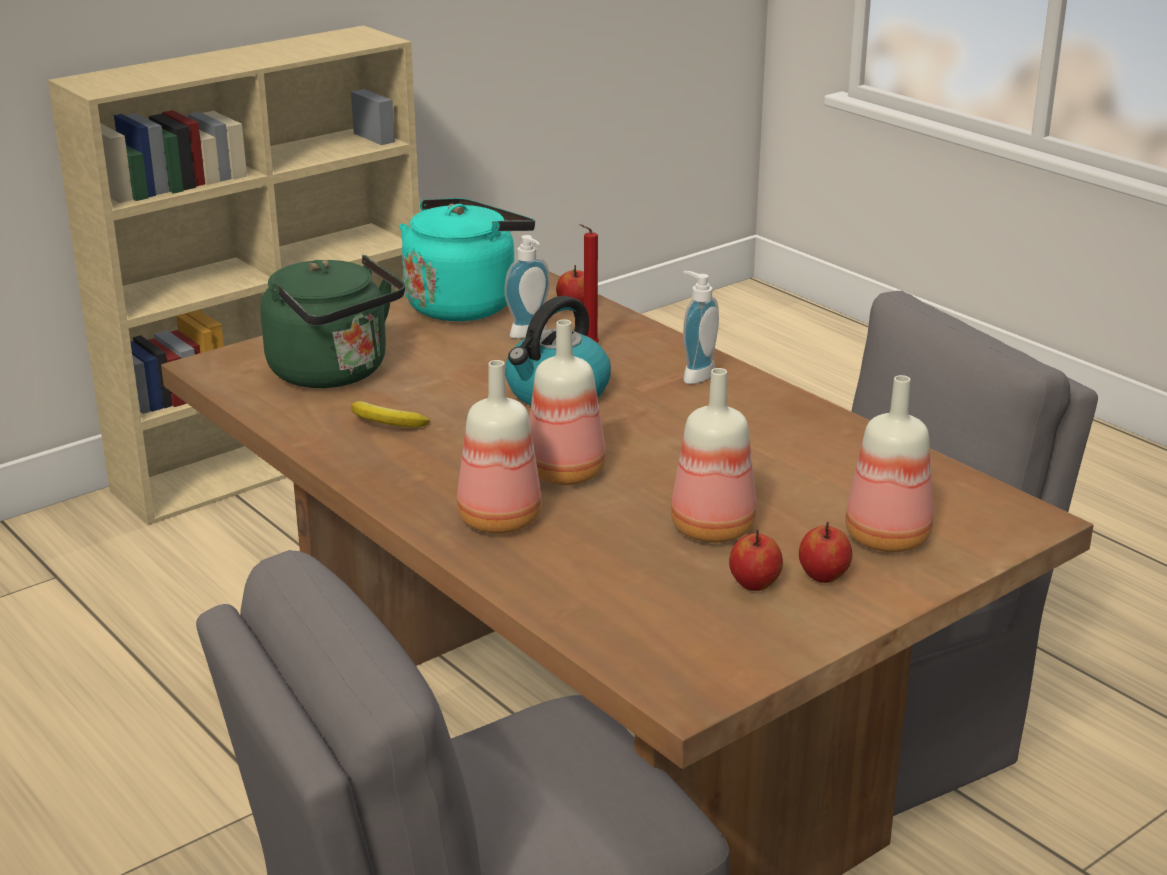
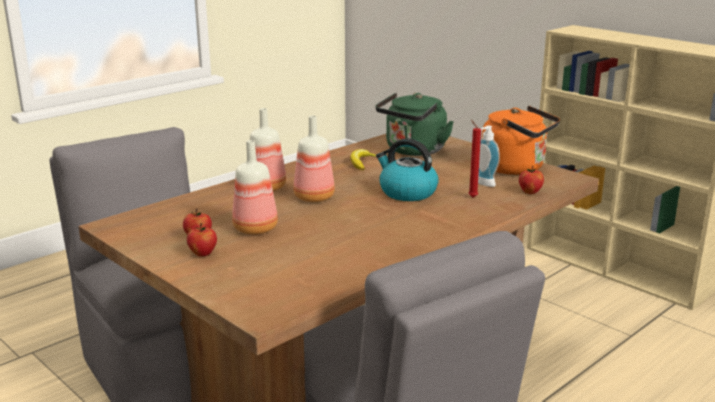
camera: 85 degrees right, 5 degrees down
(465, 304) = (516, 168): turquoise kettle -> orange kettle
(694, 375) = (445, 223): soap dispenser -> none
(890, 538) = (241, 271): bottle -> none

